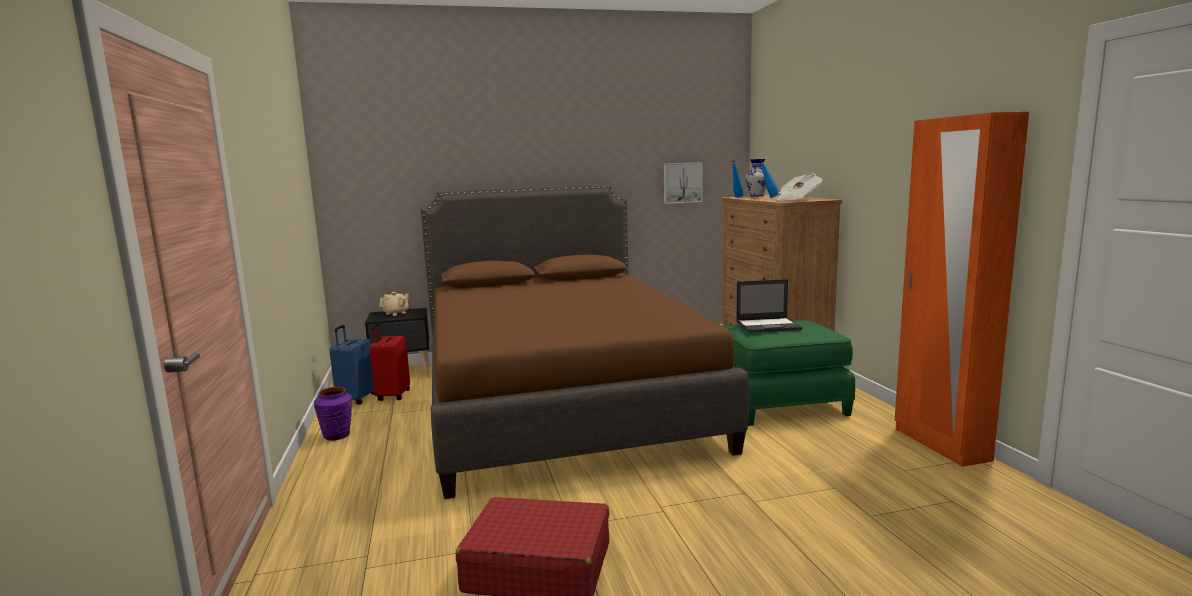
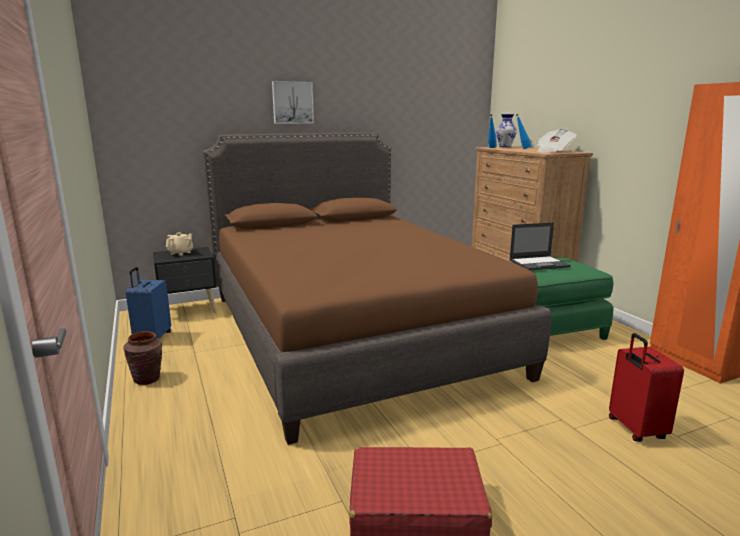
camera: 10 degrees left, 5 degrees up
(337, 435) = (147, 379): purple vase -> brown vase
(392, 396) = (187, 333): red suitcase -> red suitcase (635, 429)
(682, 182) = (435, 133): picture -> picture (292, 102)

